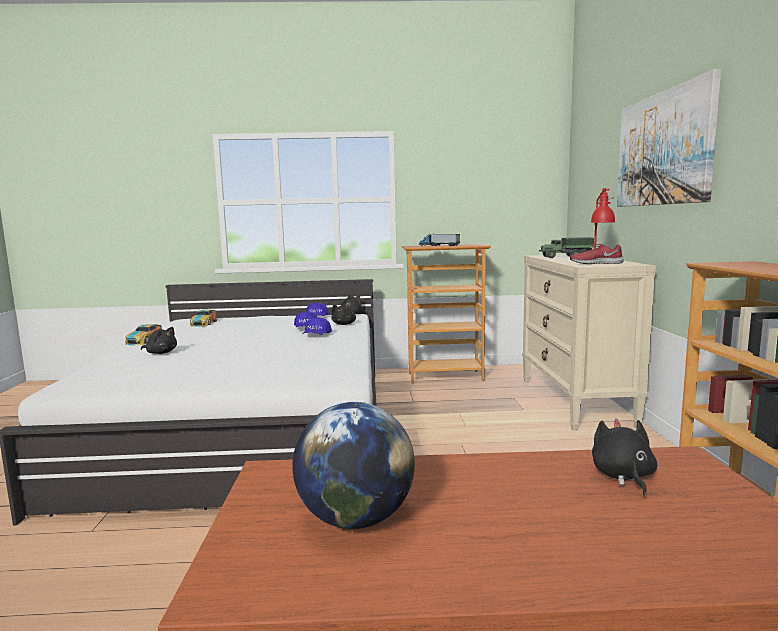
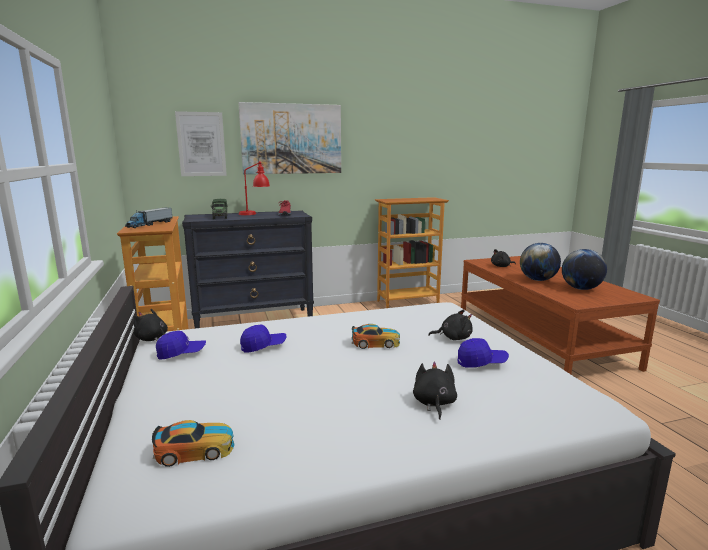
camera: 105 degrees left, 5 degrees up
(144, 341) = (370, 457): toy car -> toy car (375, 343)
(317, 336) = (306, 334): blue cap -> blue cap (481, 362)
(344, 324) = (236, 331): black plush toy -> black plush toy (453, 338)
(462, 485) = (538, 280): none -> globe
(575, 401) = (254, 321): beige dresser -> black dresser
(601, 171) = (201, 144): none -> picture

